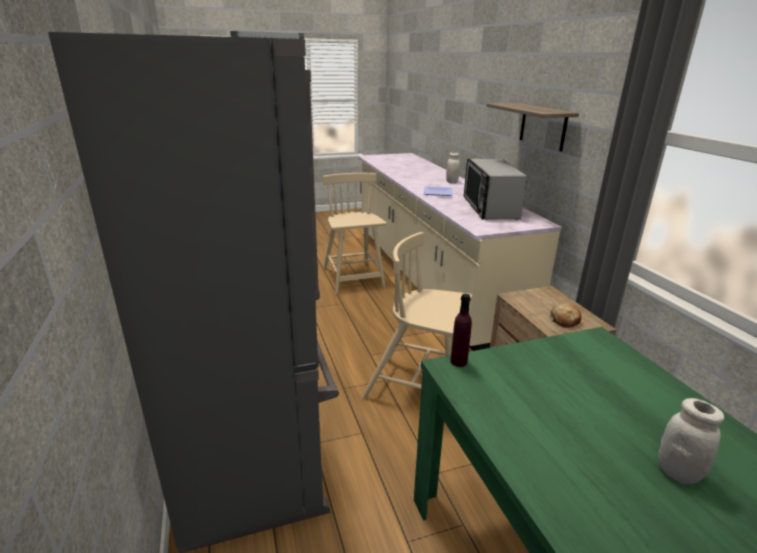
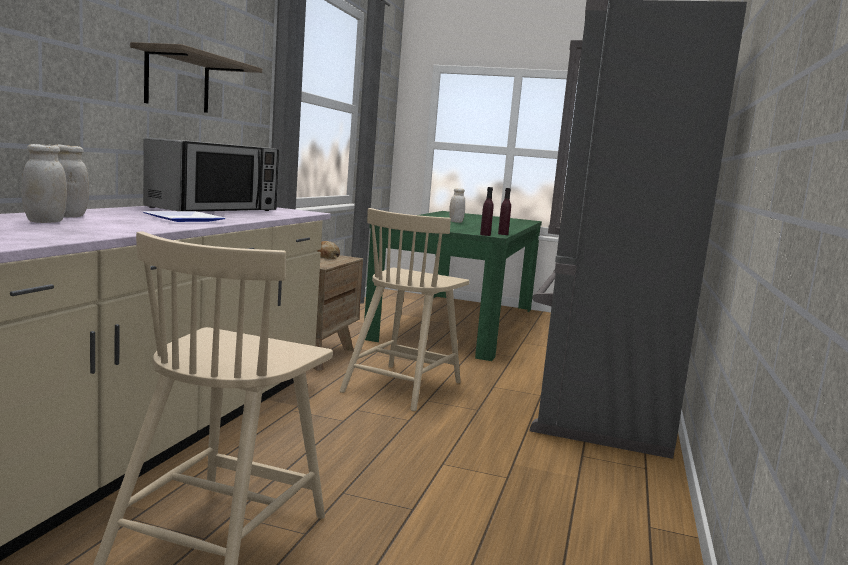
camera: 145 degrees left, 15 degrees down
(419, 388) = (402, 386): beige chair -> beige chair turned 60 degrees clockwise
(434, 178) = (45, 222): none -> white jar
(460, 392) = (503, 234): none -> purple bottle

